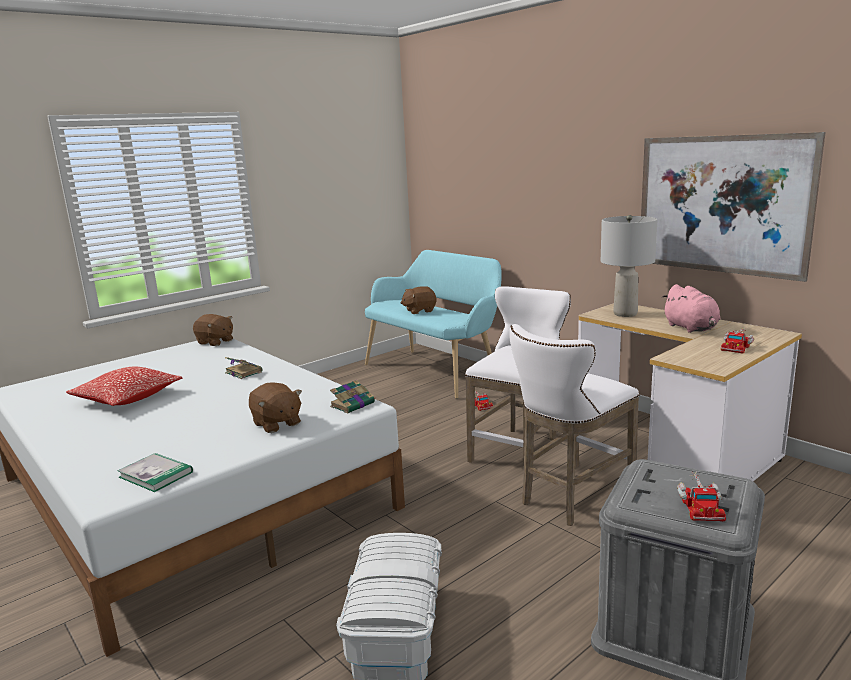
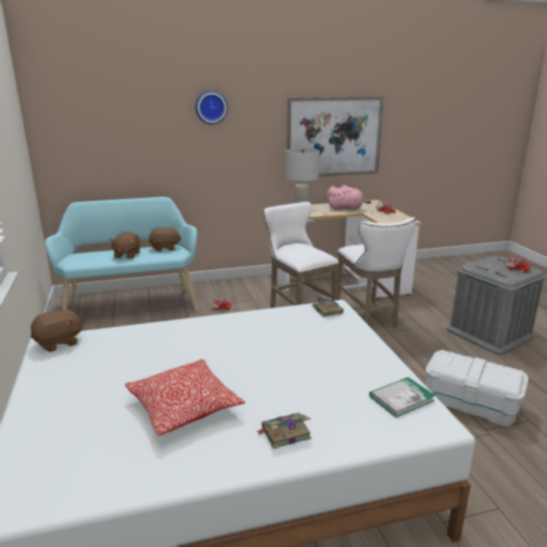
camera: 65 degrees left, 5 degrees up
(243, 372) = (191, 339): book -> book (284, 433)
(276, 424) = (337, 340): brown plush toy -> brown plush toy (165, 248)
(551, 152) = (211, 107): none -> wall clock

